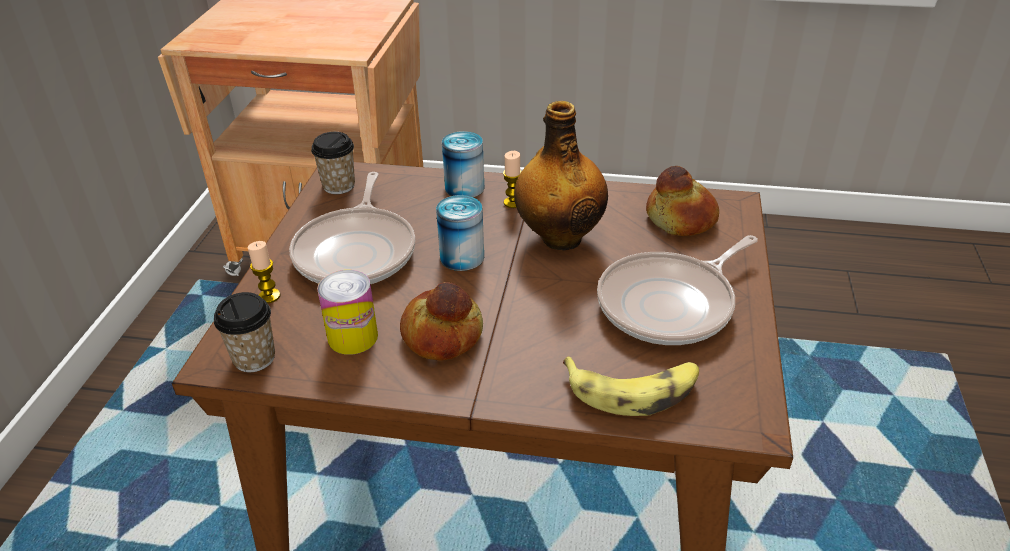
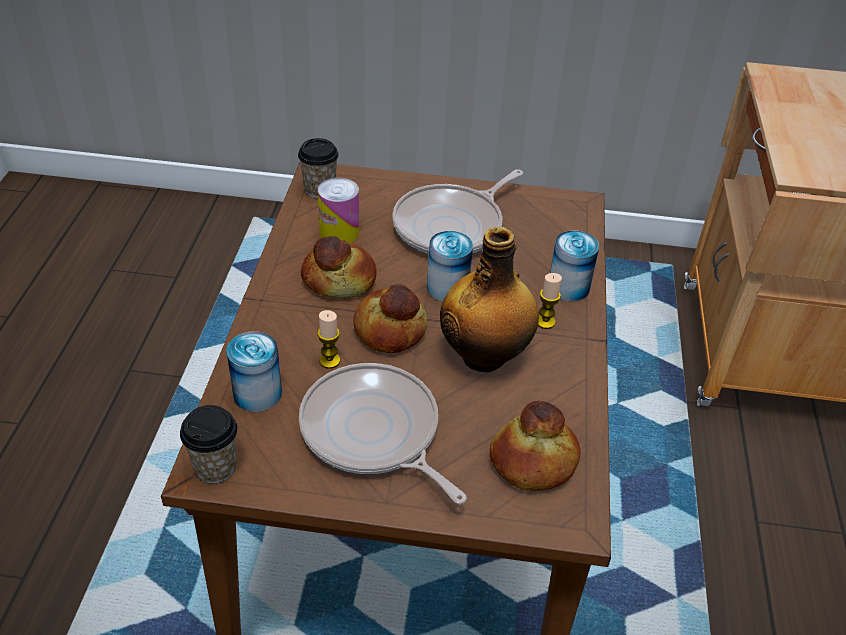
camera: 85 degrees right, 5 degrees up
(269, 296) = (391, 187): candle -> candle (329, 361)
(339, 186) = (556, 207): cup -> cup (215, 467)
(357, 251) = (452, 226): frying pan -> frying pan turned 45 degrees counterclockwise
(525, 295) = (389, 329): none -> bread
(633, 390) = (257, 393): banana -> can

